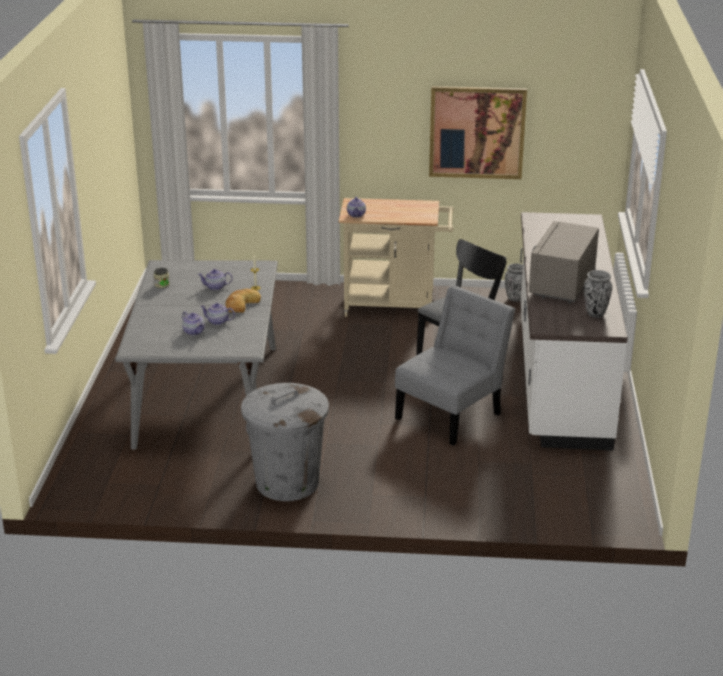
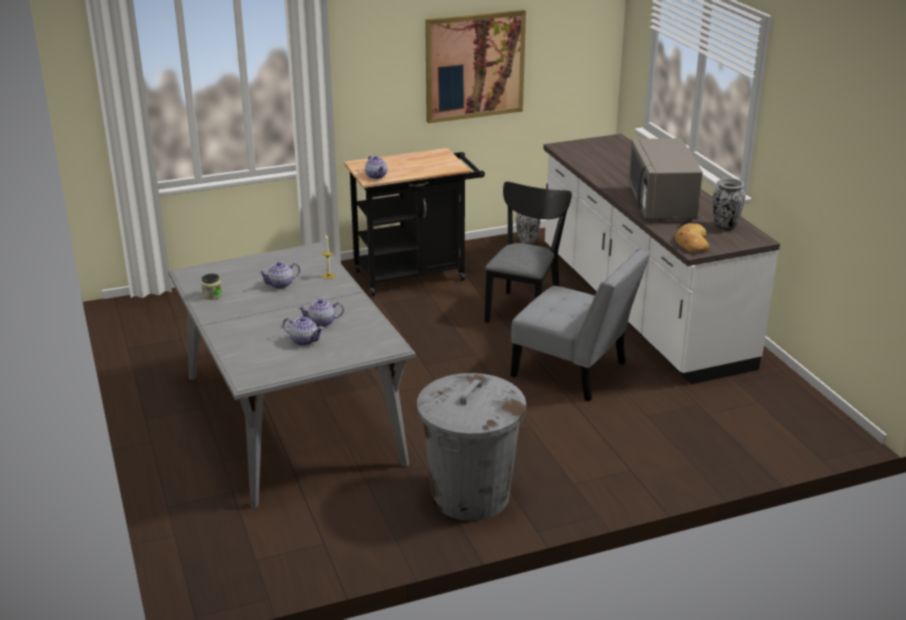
camera: 25 degrees left, 0 degrees up
(241, 304) = (330, 297): bread -> bread (691, 242)
(395, 306) = (416, 274): beige cart -> black cart
(452, 414) = (574, 372): grey chair -> grey chair turned 105 degrees clockwise

